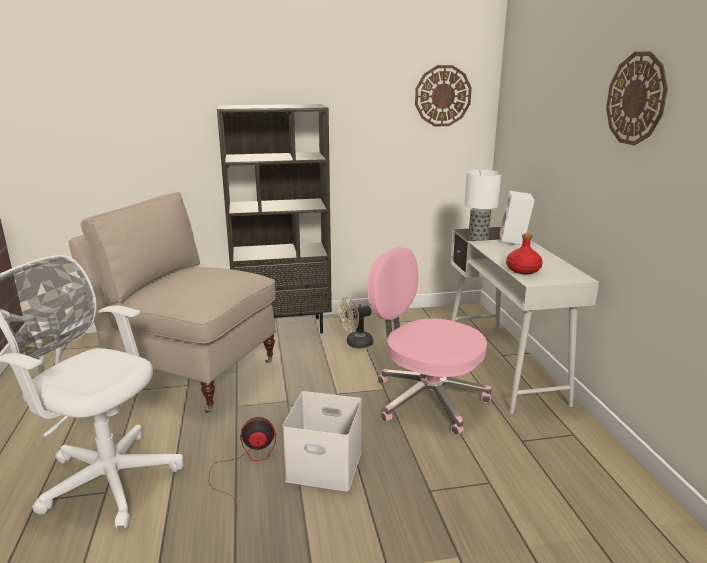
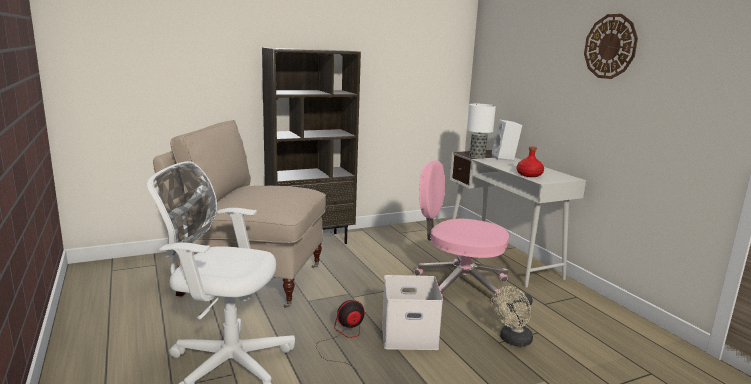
camera: 15 degrees left, 5 degrees down
(355, 344) = (379, 249): beige fan -> beige fan (512, 340)
(442, 96) = (435, 48): wall clock -> none

